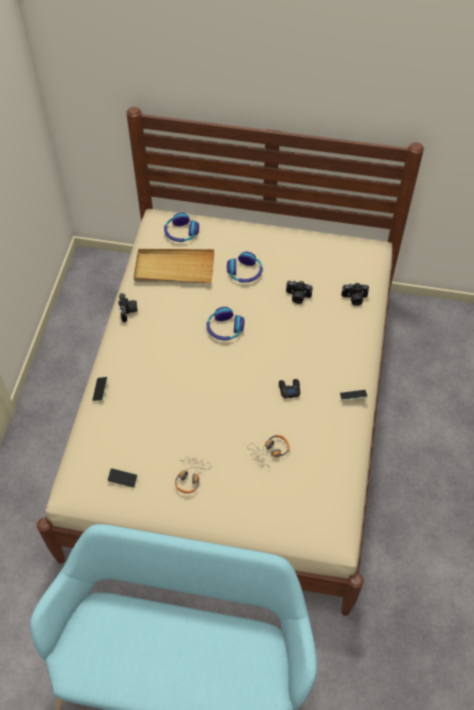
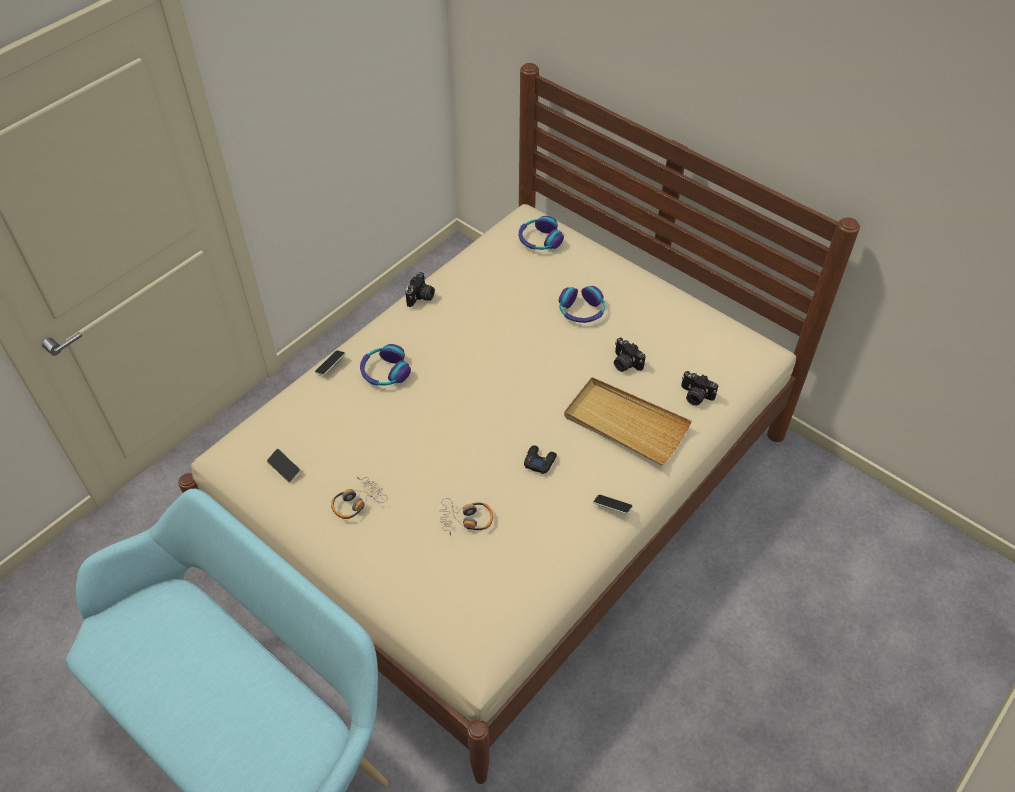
camera: 30 degrees right, 5 degrees down
(174, 268) = (503, 274): beige tray -> beige tray (625, 423)
(224, 328) = (513, 361): headphones -> headphones (385, 372)

